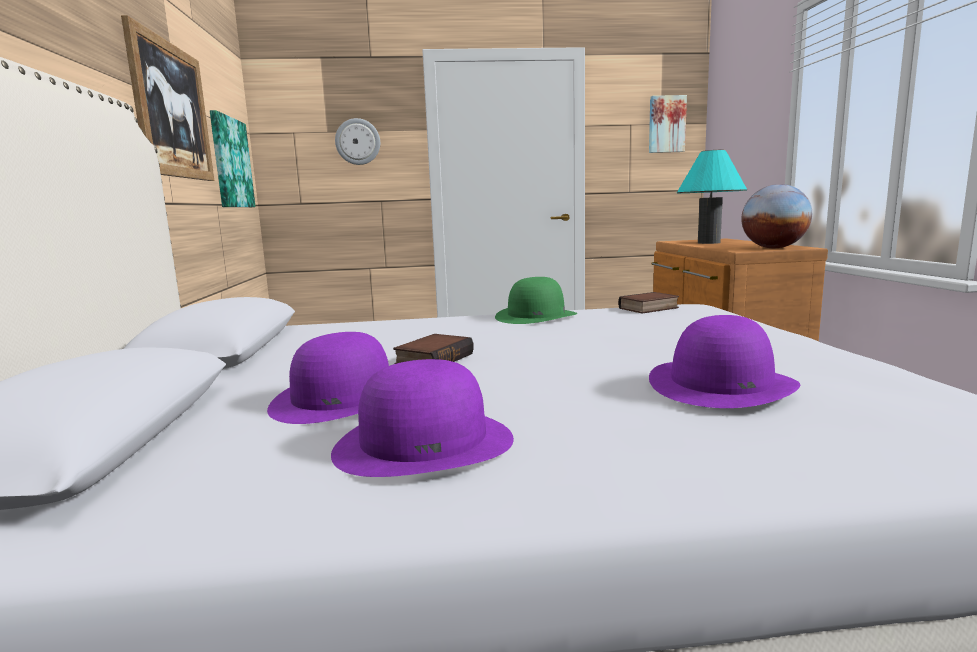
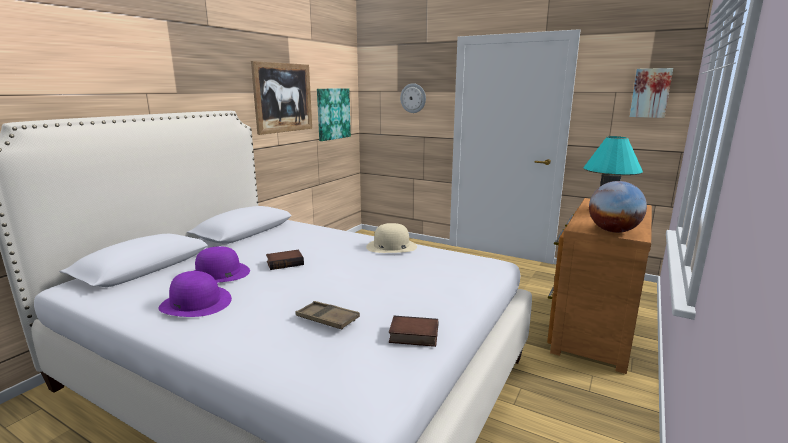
camera: 35 degrees right, 5 degrees up
(536, 316) = (391, 246): green hat -> beige hat
(649, 308) = (461, 258): book -> book (413, 336)
(721, 384) = (327, 319): purple hat -> brown tray

